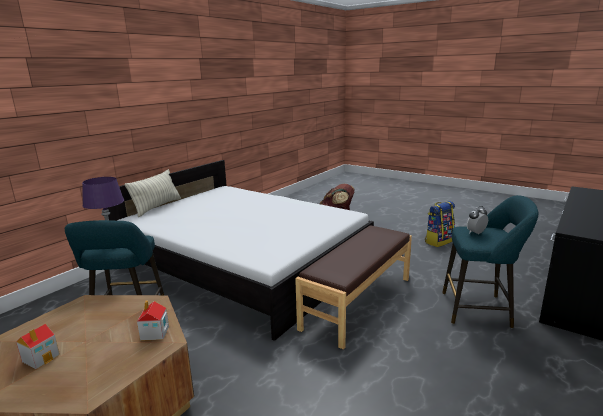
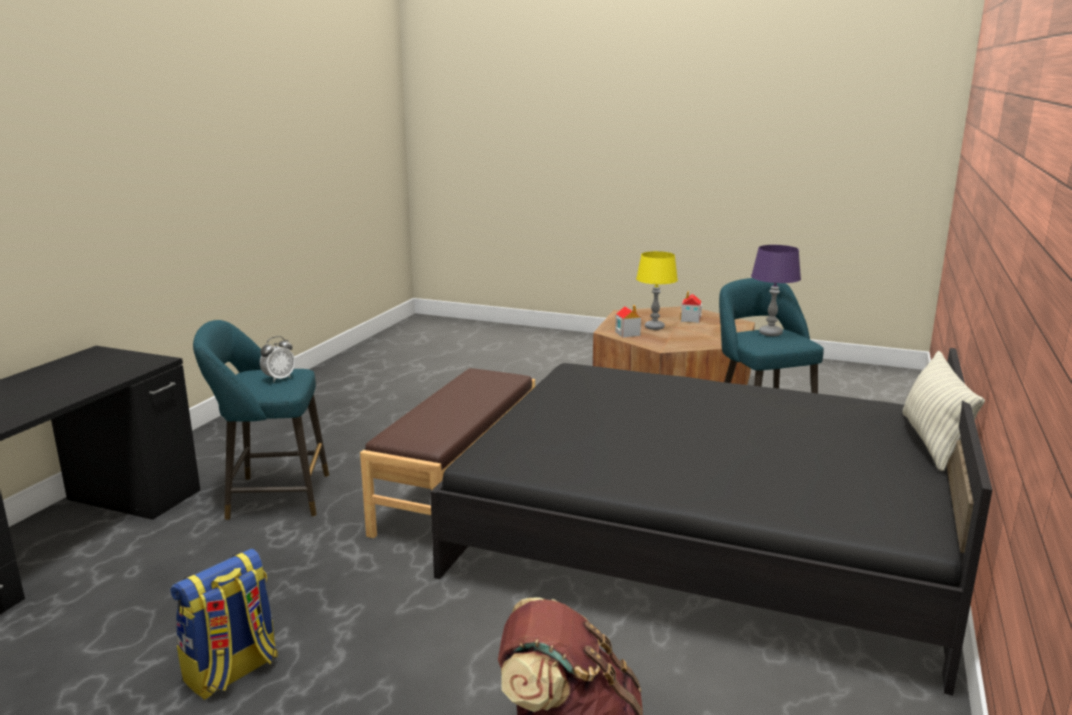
camera: 165 degrees right, 0 degrees up
(108, 343) = (654, 327): none -> yellow table lamp
(244, 264) = (704, 534): white bed -> black bed

